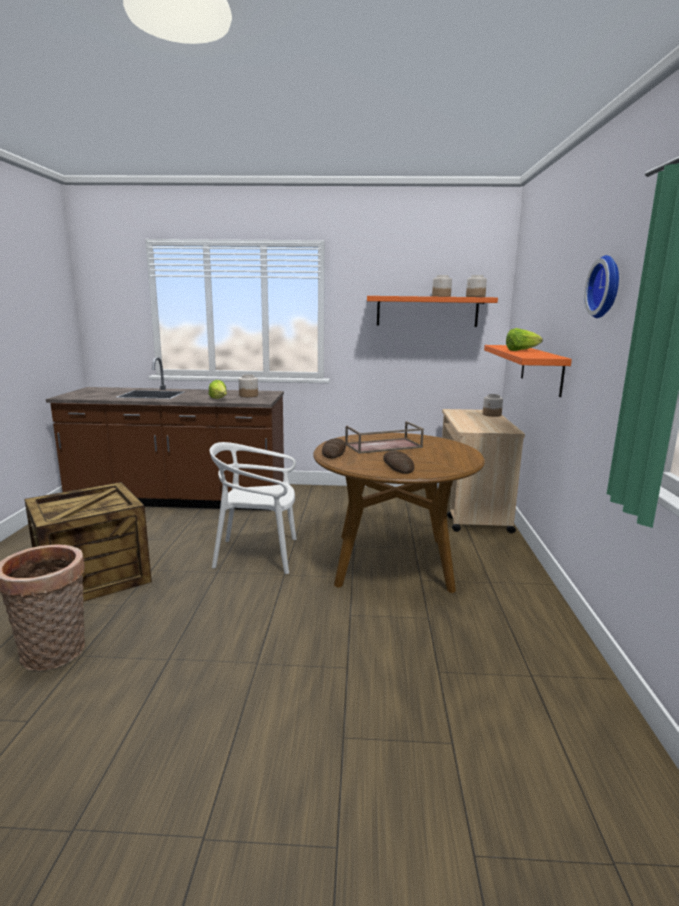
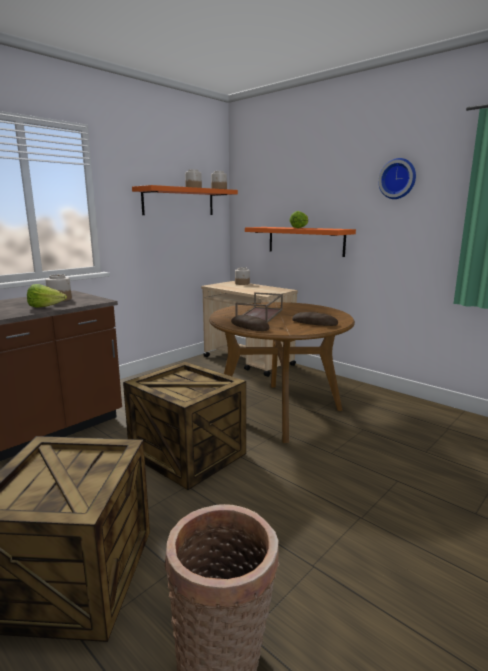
camera: 50 degrees left, 0 degrees up
(257, 554) = (186, 454): white chair -> crate

